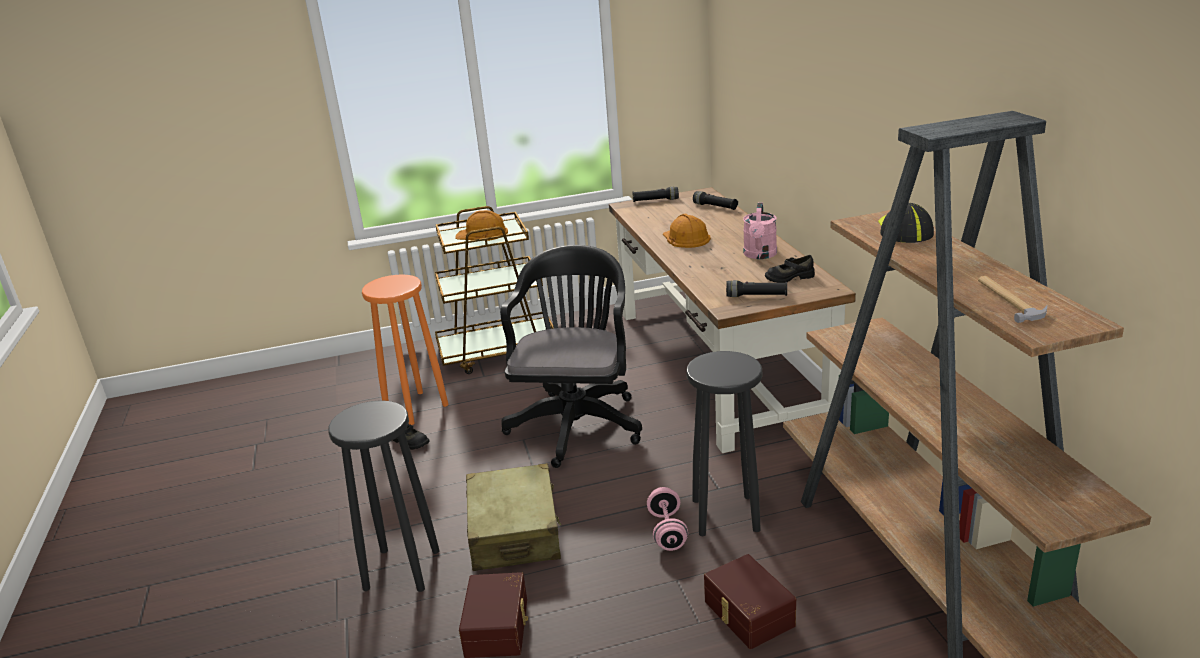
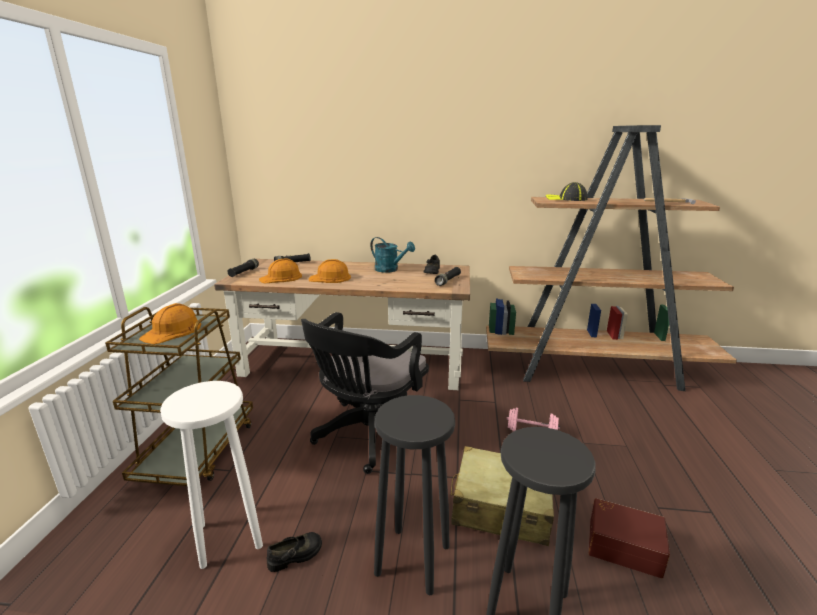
camera: 70 degrees left, 5 degrees down
(415, 408) = (229, 537): orange stool -> white stool
(577, 422) = (368, 436): black office chair -> black office chair turned 90 degrees counterclockwise
(659, 219) = (281, 277): none -> orange hard hat
(726, 515) = (524, 407): black stool -> black stool (413, 558)
(747, 614) = (620, 427): brown storage box -> none
(760, 255) = (390, 270): pink watering can -> turquoise watering can

